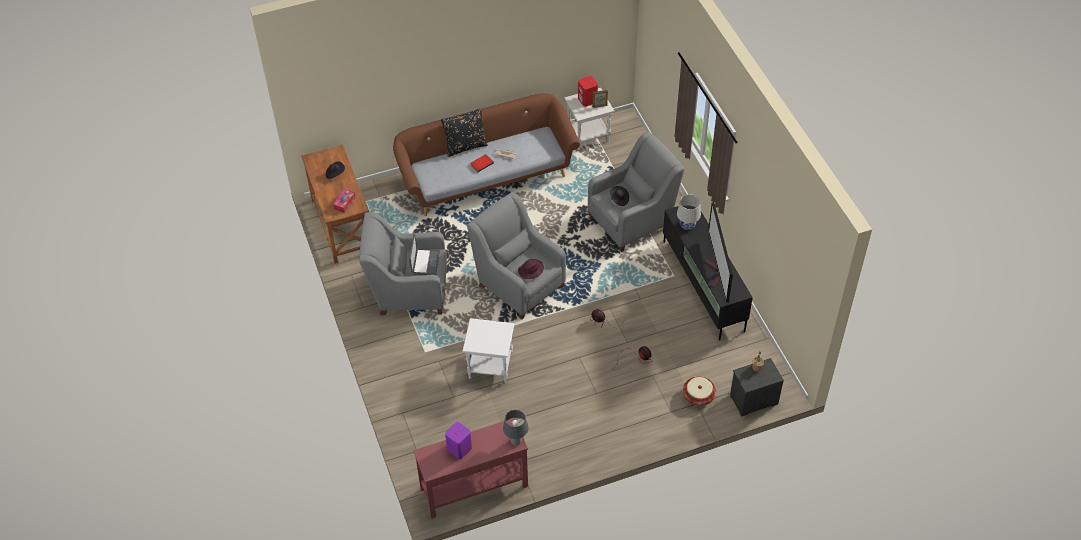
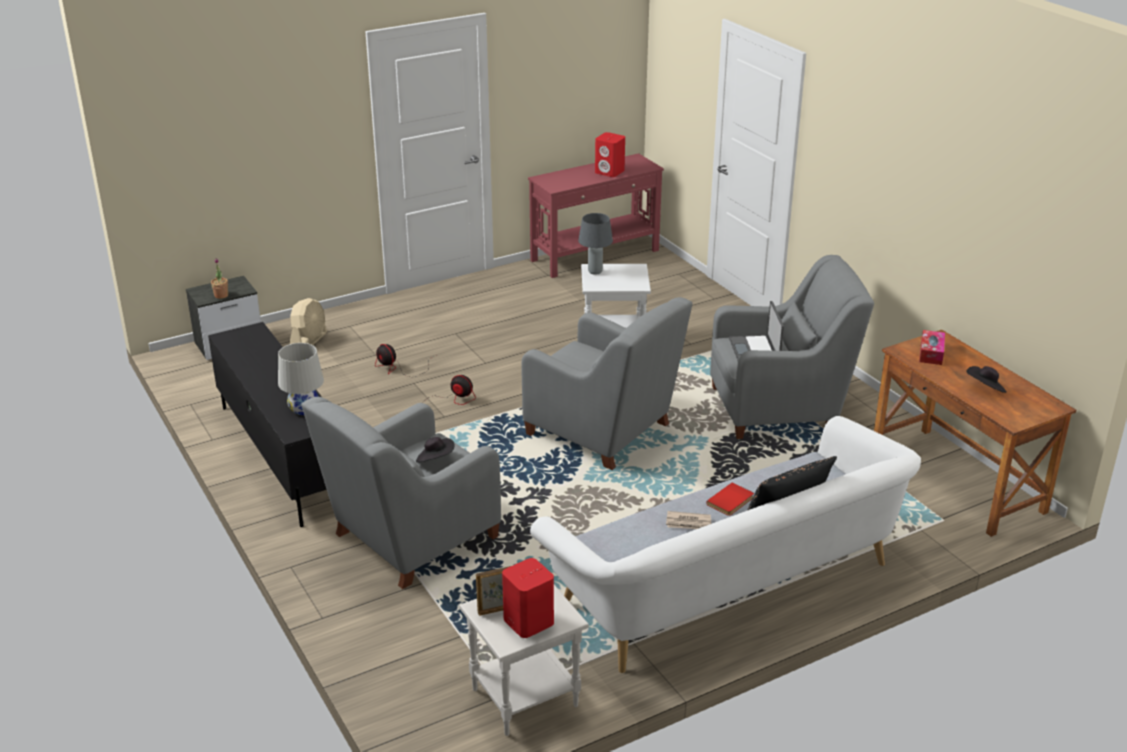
camera: 170 degrees right, 20 degrees down
(459, 448) = (610, 172): purple speaker -> red speaker
(486, 176) = (730, 587): brown sofa -> white sofa
(516, 441) = (543, 179): grey table lamp -> grey table lamp (595, 272)
(530, 270) = (577, 356): purple hat -> none
(698, 396) = (309, 341): basket -> beige fan
(716, 274) = (261, 354): television -> none

